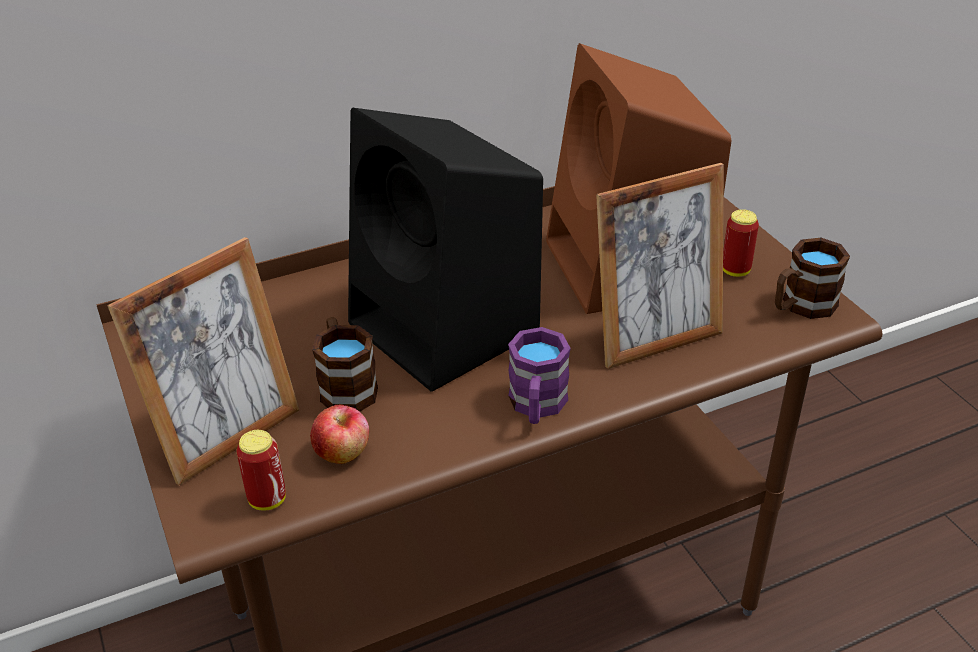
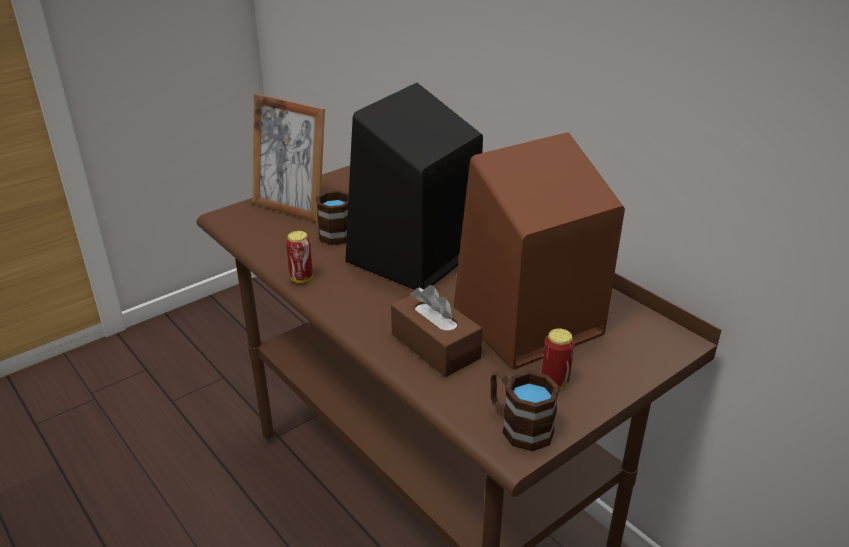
camera: 75 degrees right, 5 degrees down
(267, 500) = (245, 228): can -> can (301, 278)
(342, 452) = (285, 242): apple -> none
(537, 407) = (342, 302): purple mug -> none
(655, 340) = (435, 346): picture frame -> brown tissue box

